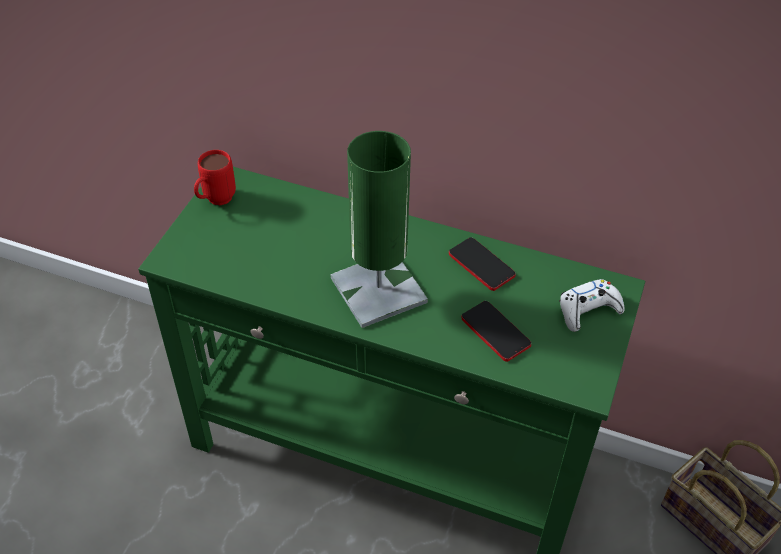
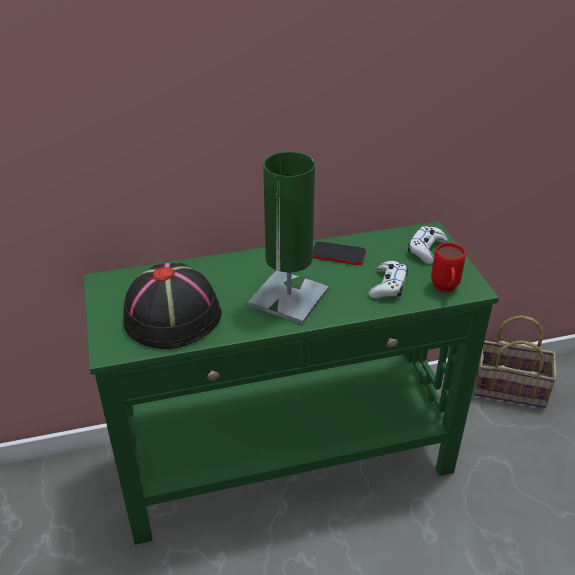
camera: 35 degrees left, 10 degrees down
(215, 201) = (108, 298): red mug -> red mug (445, 290)
(253, 251) = (173, 316): none -> black hat
(495, 332) = (388, 286): phone -> white game controller

